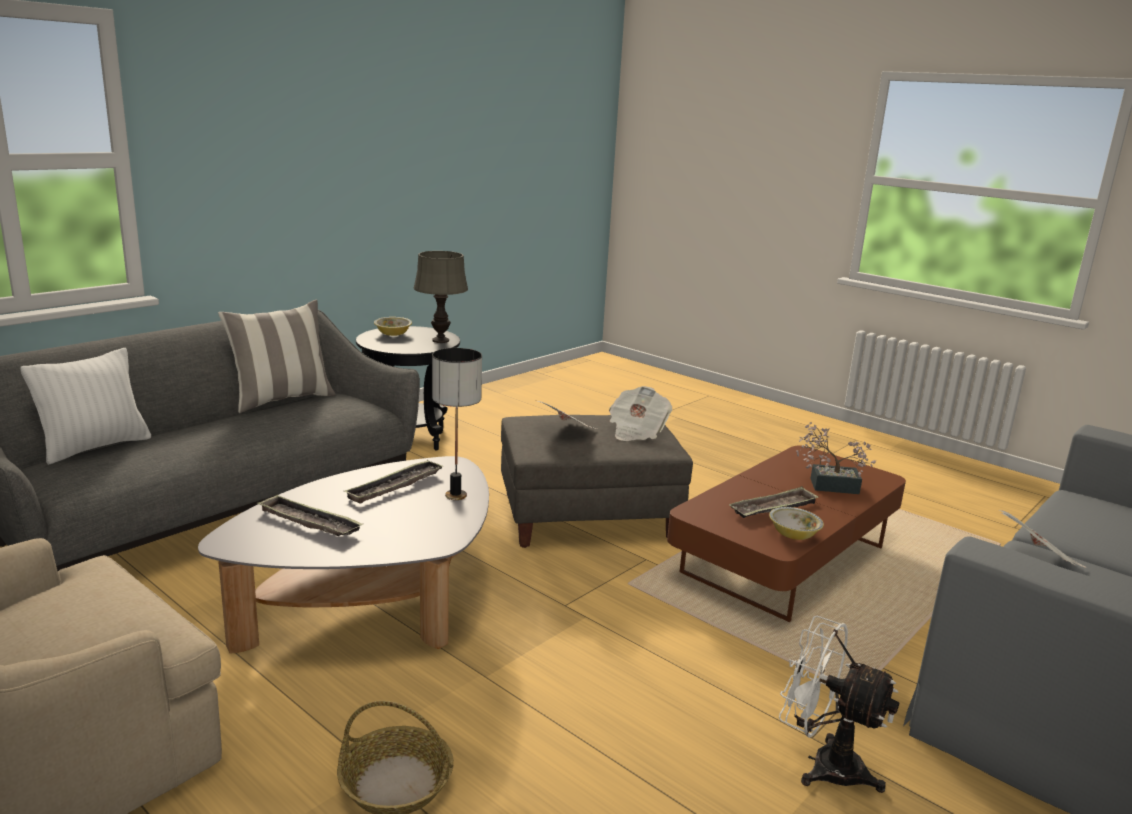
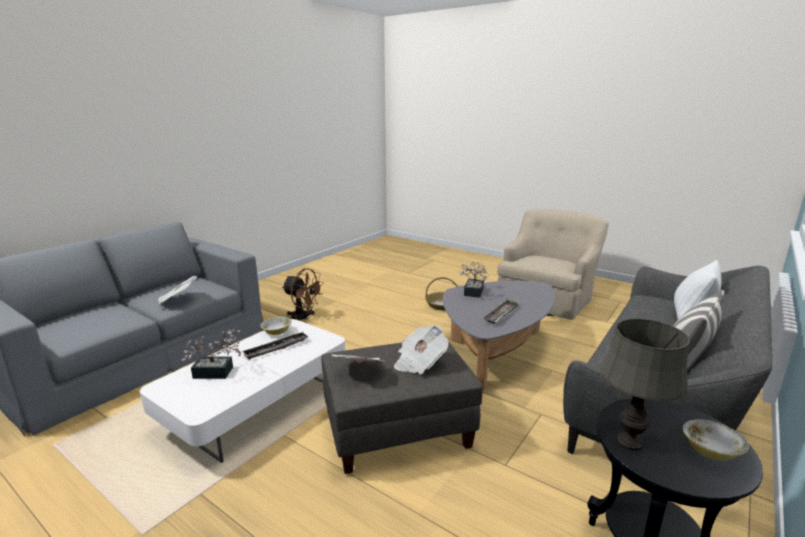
camera: 175 degrees right, 0 degrees up
(309, 522) = (519, 294): tray -> none
(405, 535) = (472, 293): none -> potted plant
(456, 495) = (465, 312): table lamp -> none
(784, 560) = (257, 406): brown coffee table -> white coffee table
(823, 764) = (303, 318): white fan -> brown fan

